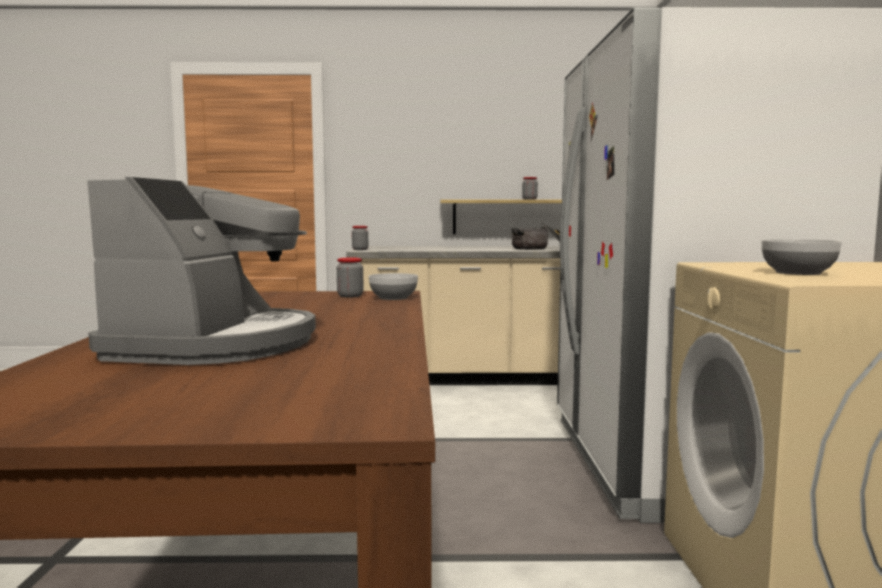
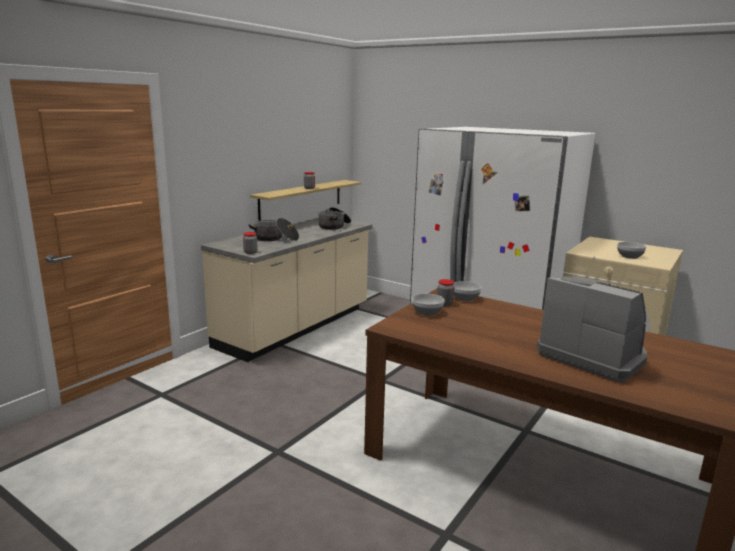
camera: 55 degrees left, 10 degrees up
(301, 295) = (428, 312): none -> bowl
(429, 248) = (275, 238): none -> cooking pot

